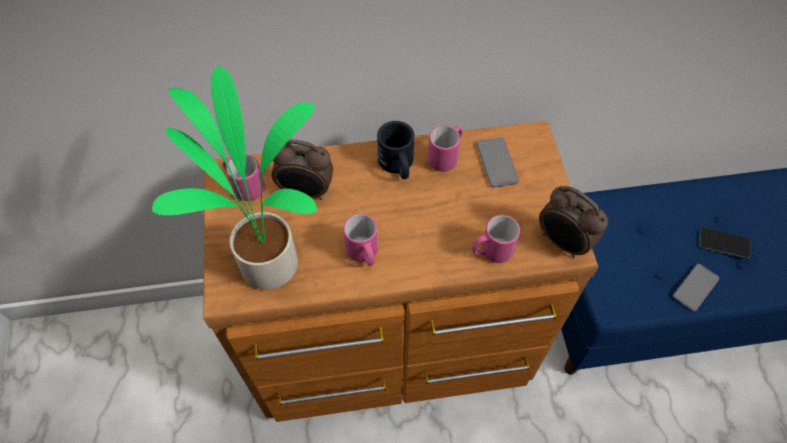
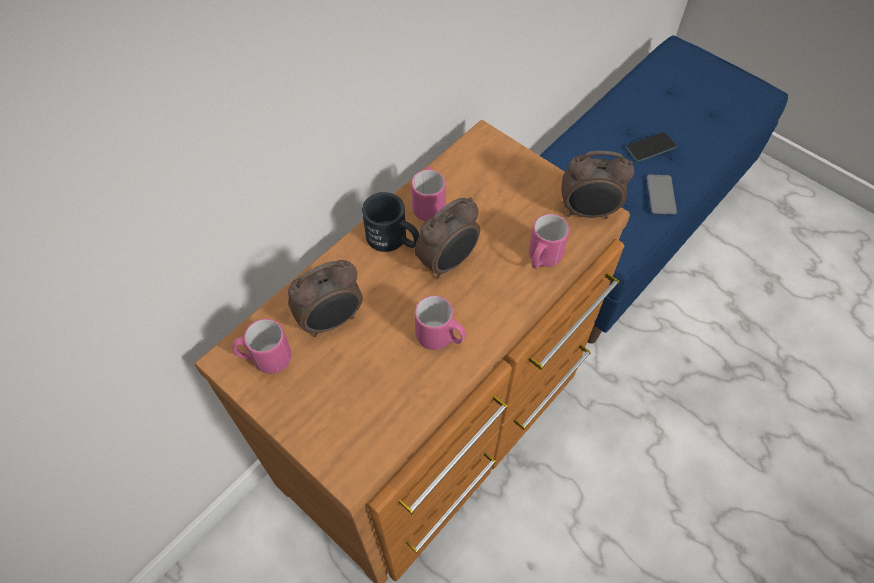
camera: 40 degrees left, 0 degrees up
(270, 261) = (361, 408): potted plant -> none
(420, 207) = (448, 262): none -> alarm clock
(497, 163) = (475, 181): phone -> none

